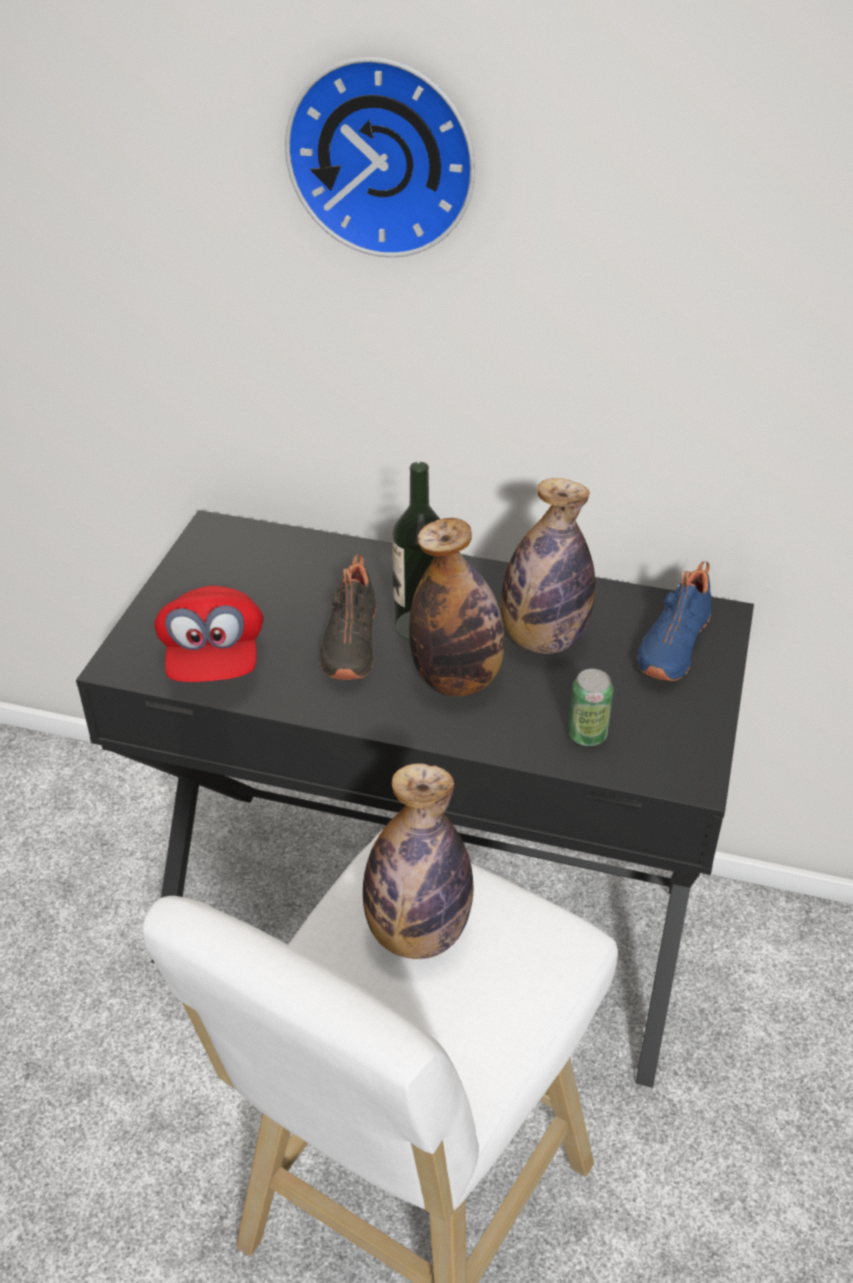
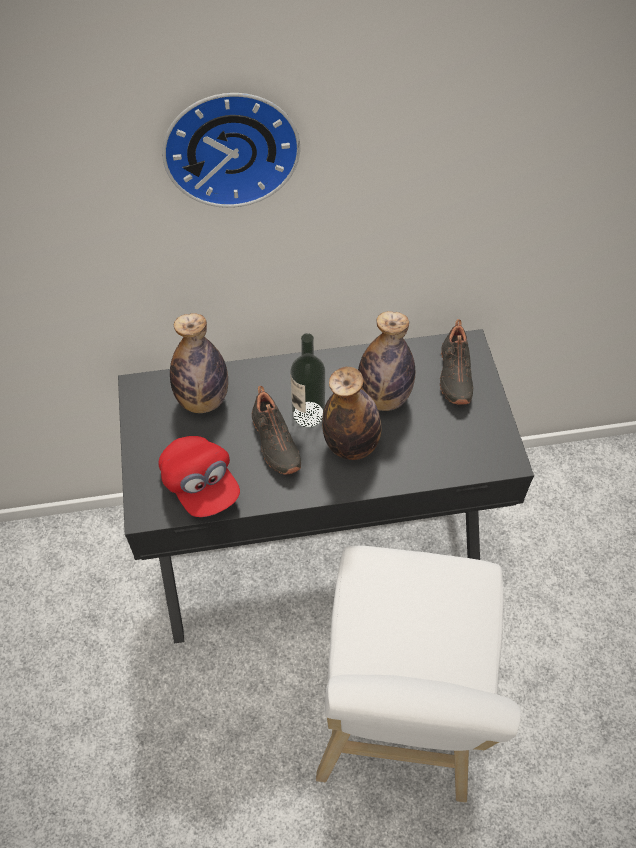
camera: 25 degrees left, 15 degrees up
(417, 934) = (404, 608): bottle -> bottle (203, 400)
(587, 735) = (441, 454): can -> none
(671, 644) = (453, 374): blue shoe -> black shoe

